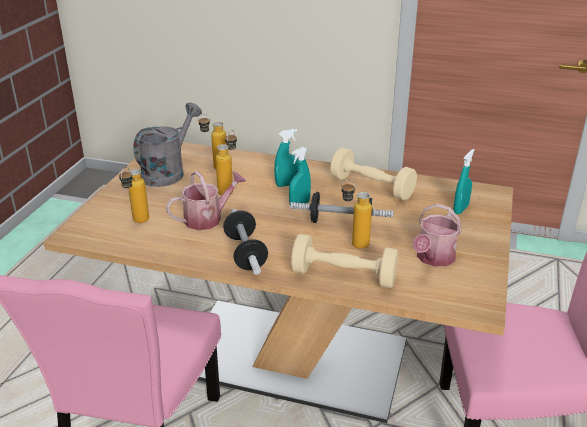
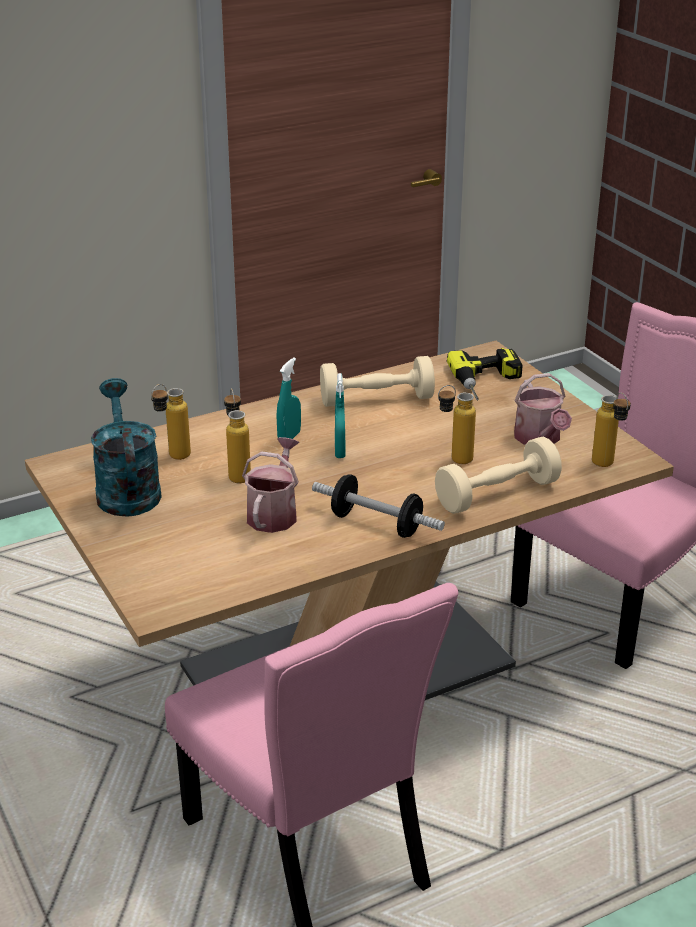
camera: 45 degrees left, 0 degrees up
(137, 223) = (206, 558): bottle -> bottle (607, 466)
(168, 172) = (126, 489): grey watering can -> turquoise watering can
(340, 223) = (410, 449): dumbbell -> none
(460, 209) = (489, 383): turquoise spray bottle -> power drill

